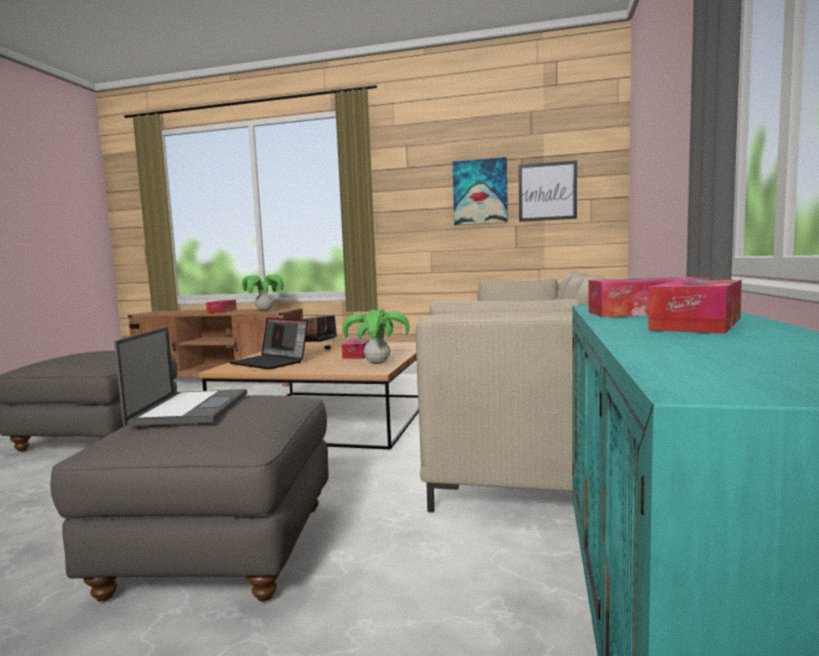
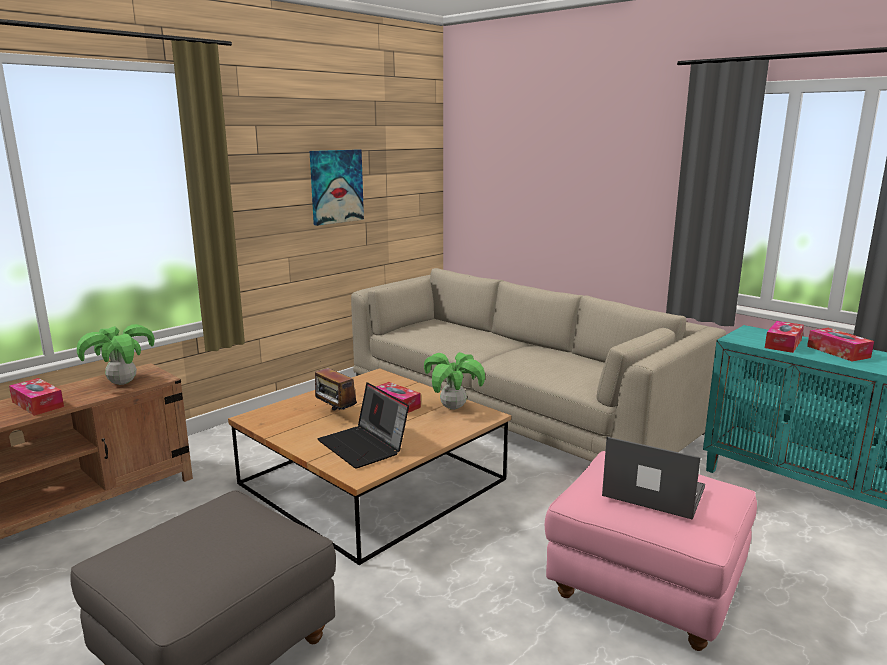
camera: 60 degrees left, 10 degrees up
(221, 548) = (644, 588): grey ottoman -> pink ottoman
(271, 362) = (364, 446): laptop -> laptop turned 75 degrees clockwise
(547, 191) = (390, 186): picture -> none

